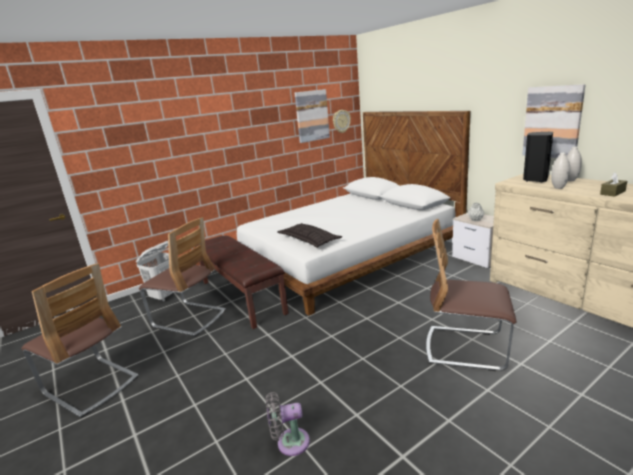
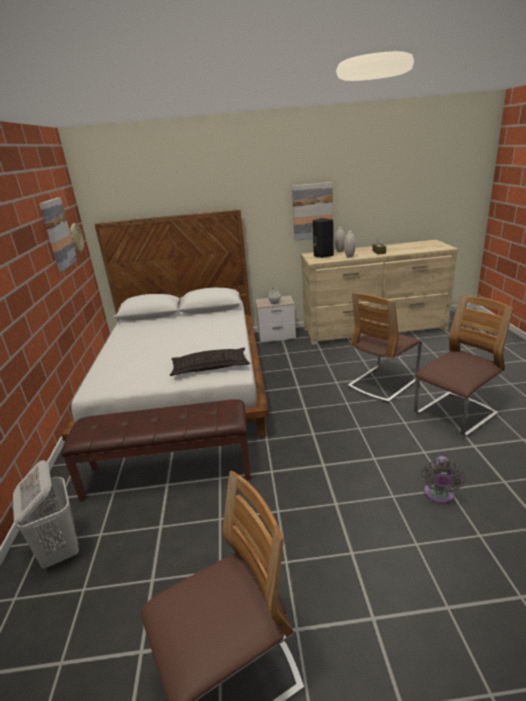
camera: 60 degrees left, 5 degrees up
(189, 318) = (163, 531): chair -> chair (455, 414)

